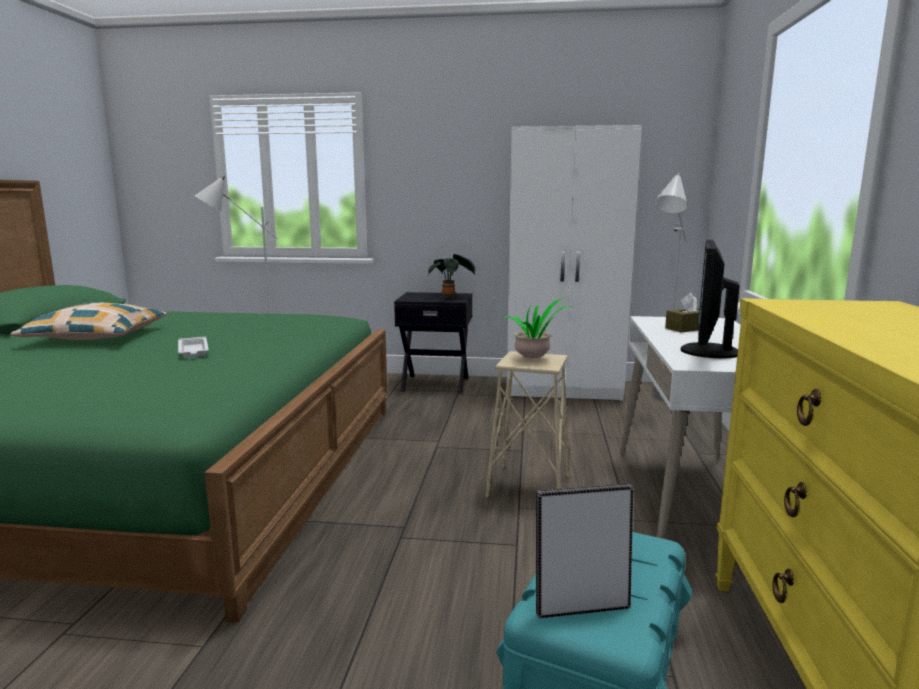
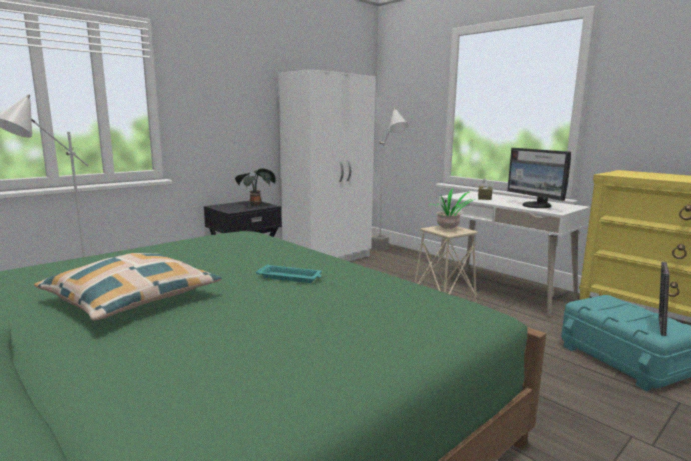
camera: 50 degrees left, 0 degrees up
(193, 351) = (290, 277): white tray -> turquoise tray

